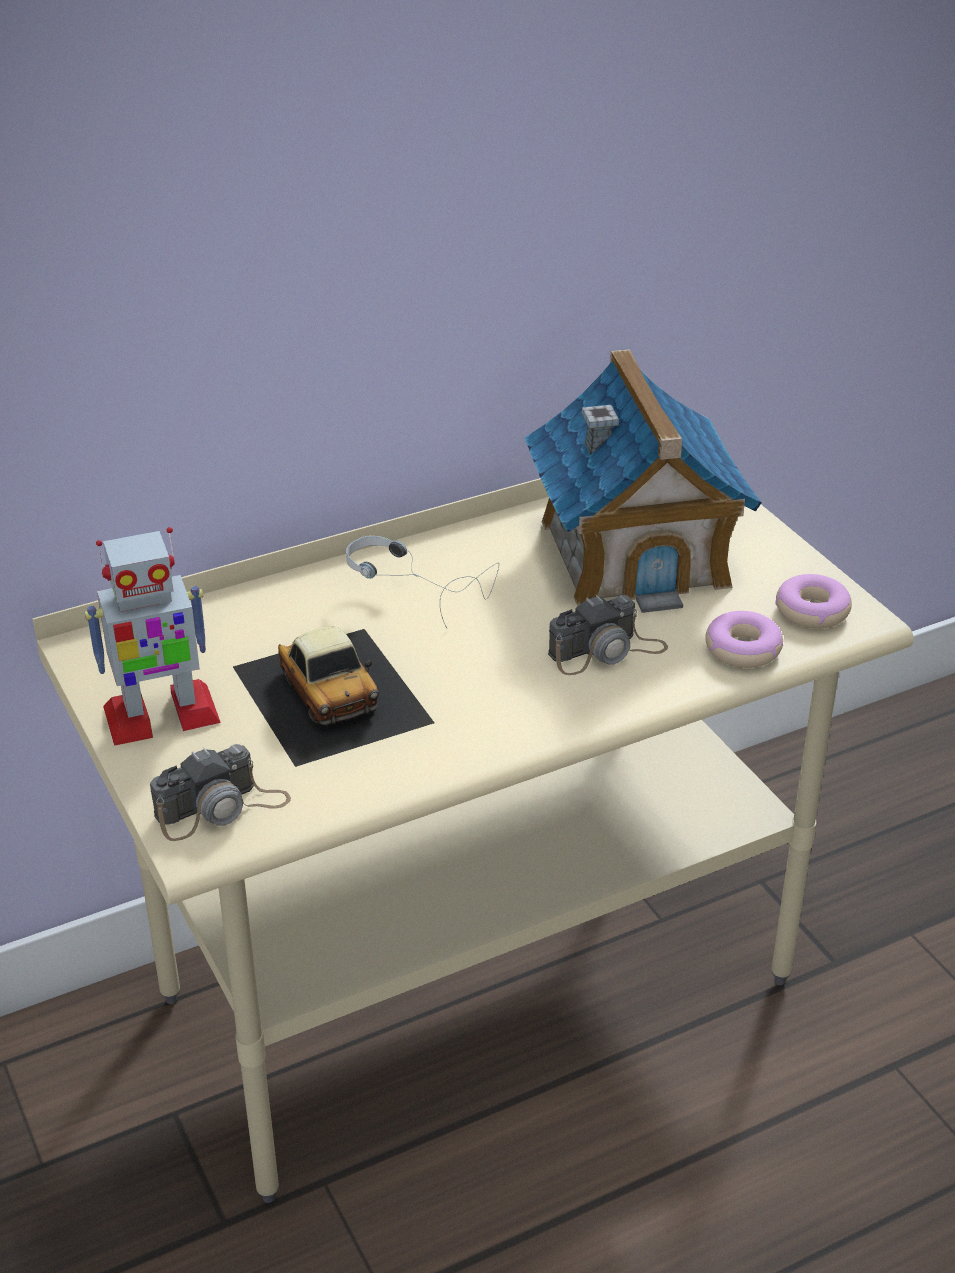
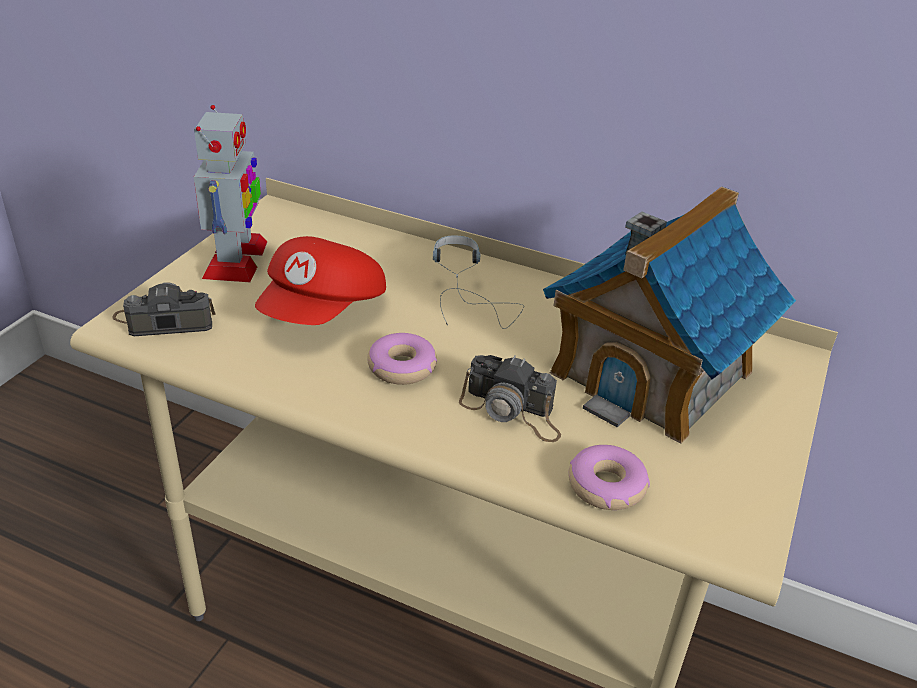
camera: 50 degrees right, 0 degrees up
(160, 716) = (236, 260): toy robot -> toy robot turned 120 degrees counterclockwise
(222, 808) = (164, 320): camera -> camera turned 150 degrees clockwise
(332, 693) = (324, 311): toy car -> red cap
(812, 611) = (714, 507): donut -> donut (402, 367)

